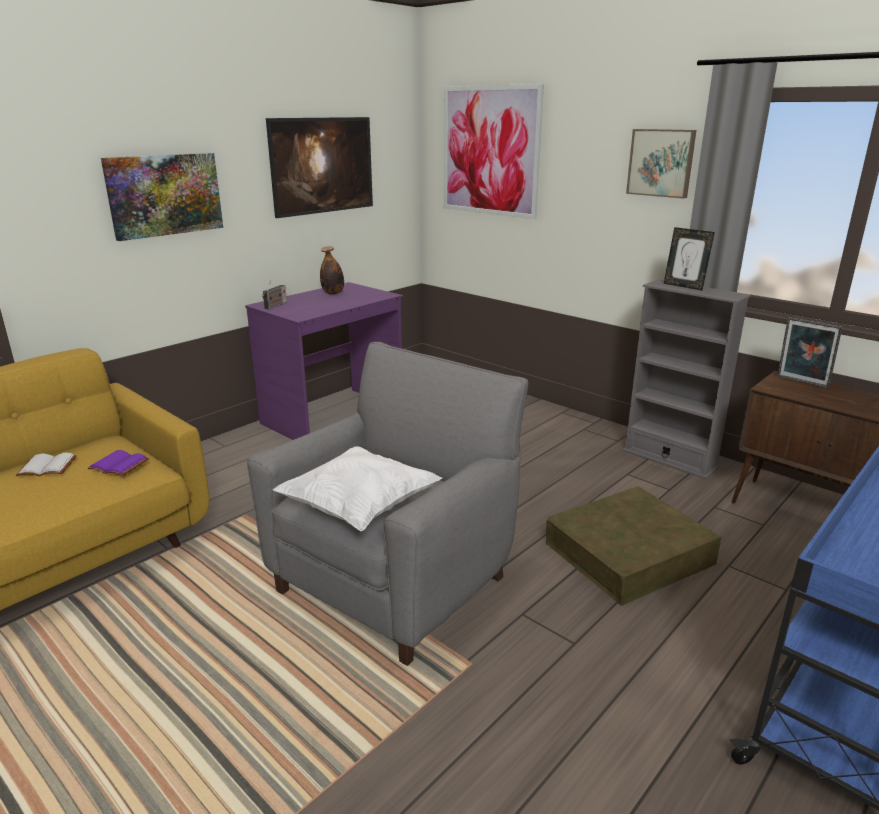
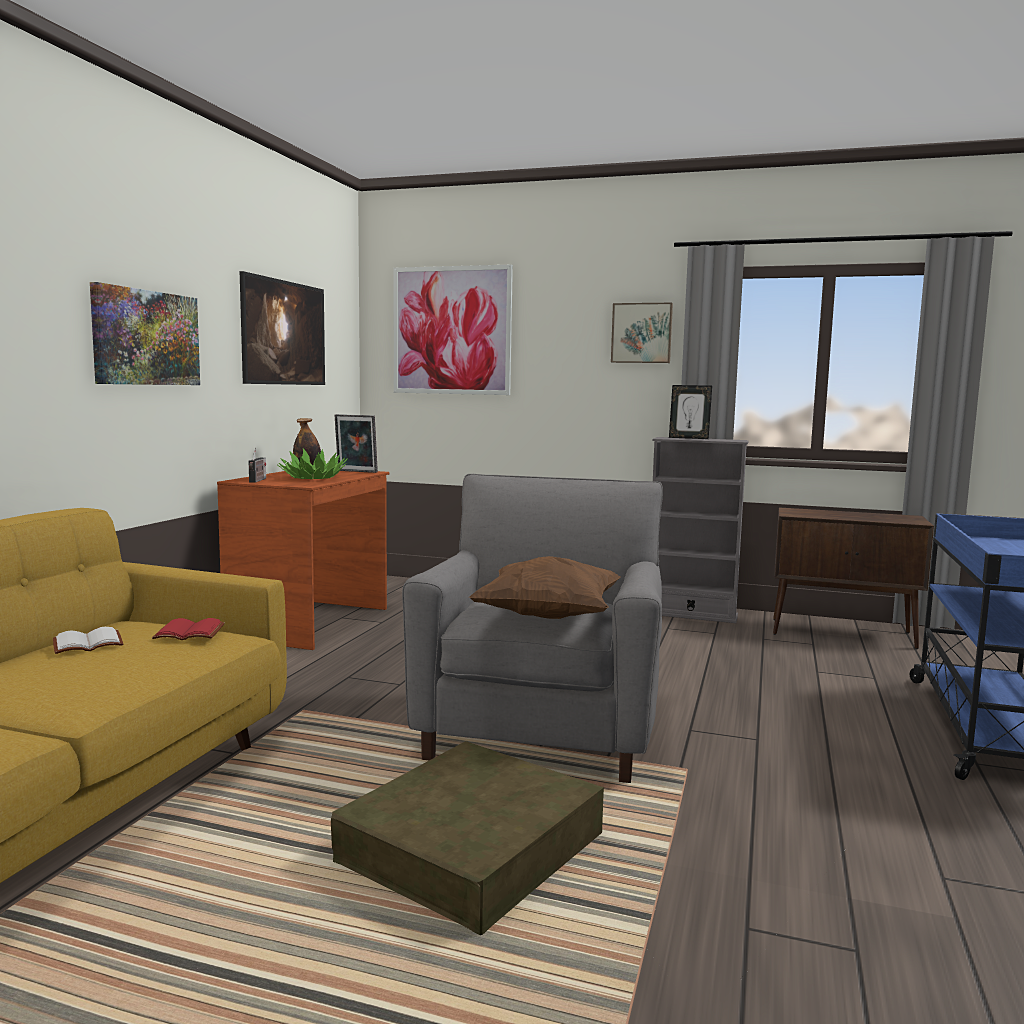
camera: 25 degrees left, 15 degrees down
(120, 464) = (191, 632): purple book -> red book
(321, 305) = (313, 478): none -> potted plant
(334, 416) = (311, 623): purple desk -> brown desk
(359, 508) = (548, 617): white pillow -> brown pillow
(629, 553) = (731, 677): brown storage box -> brown storage box (472, 848)
(801, 382) = (809, 511): picture frame -> picture frame (356, 471)

